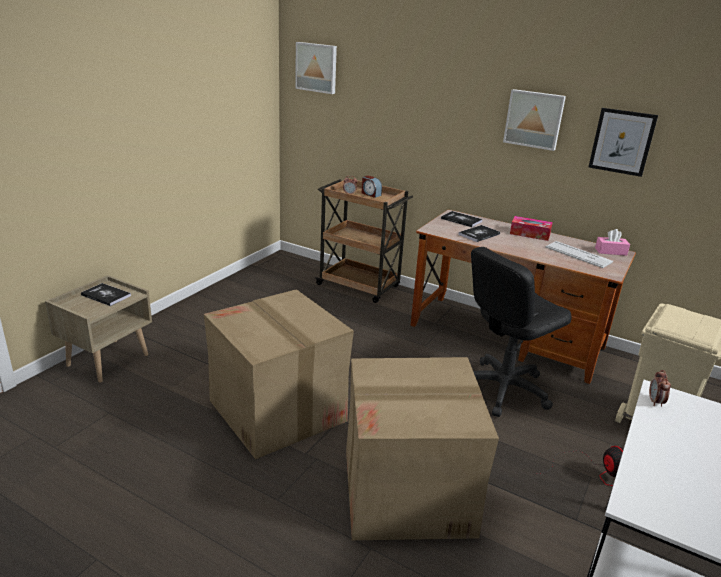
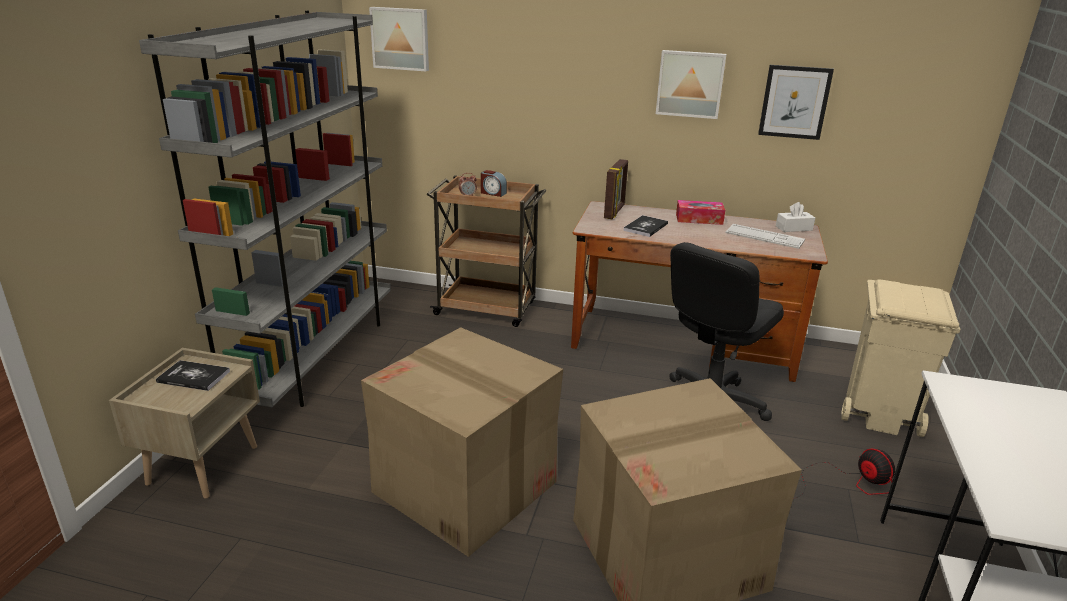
camera: 15 degrees left, 0 degrees up
(216, 300) = (315, 356): none -> grey bookcase
(461, 220) = (614, 212): book -> picture frame
(610, 251) = (794, 228): pink tissue box -> white tissue box
(655, 402) = (951, 394): alarm clock -> none

